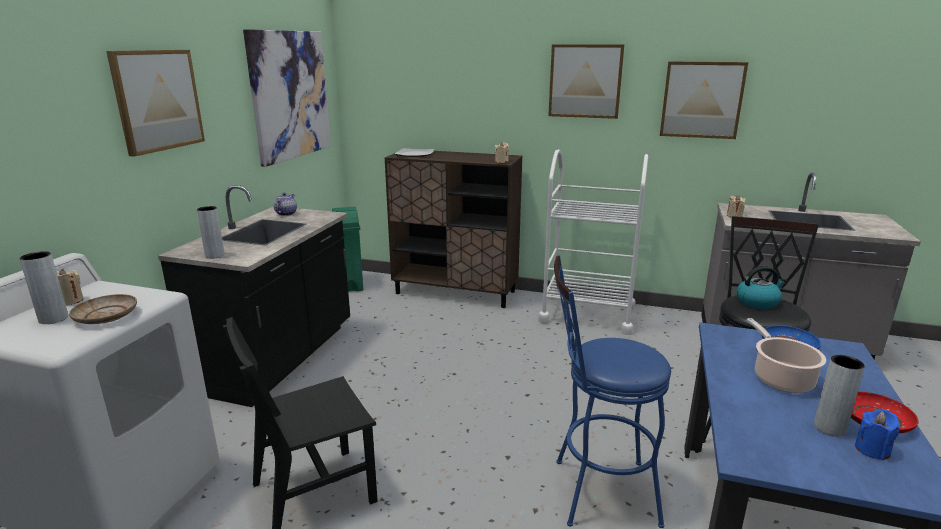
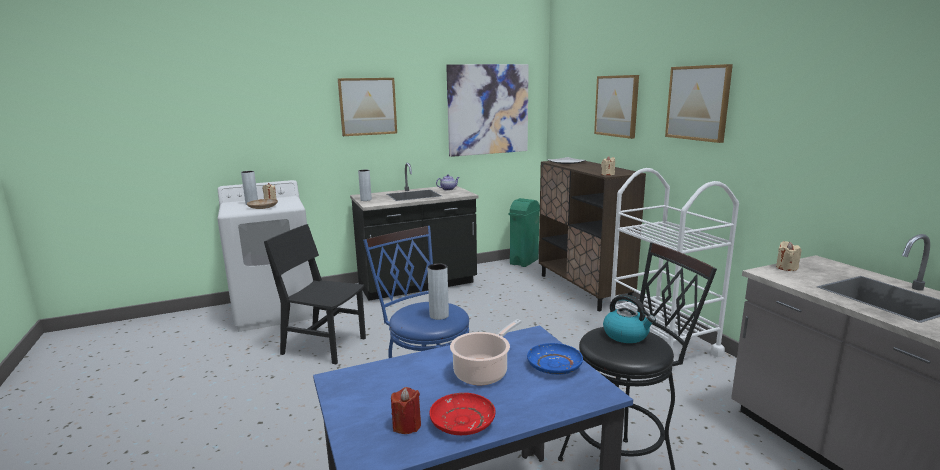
camera: 50 degrees right, 5 degrees down
(701, 100) = (806, 126): picture -> picture (617, 106)
(829, 428) = (421, 403): grey vase -> grey vase (439, 315)
(872, 450) = (407, 425): blue candle -> red candle

